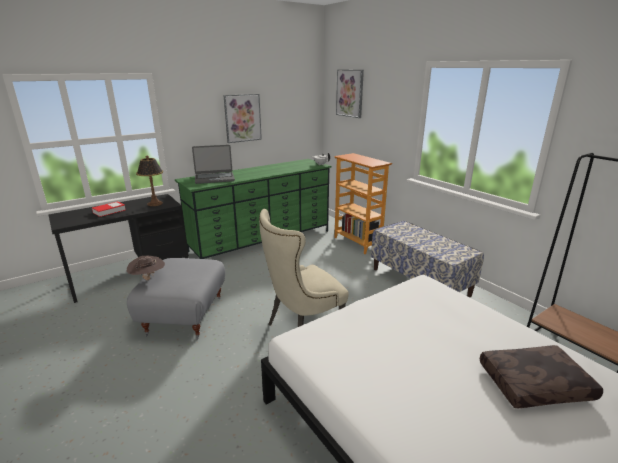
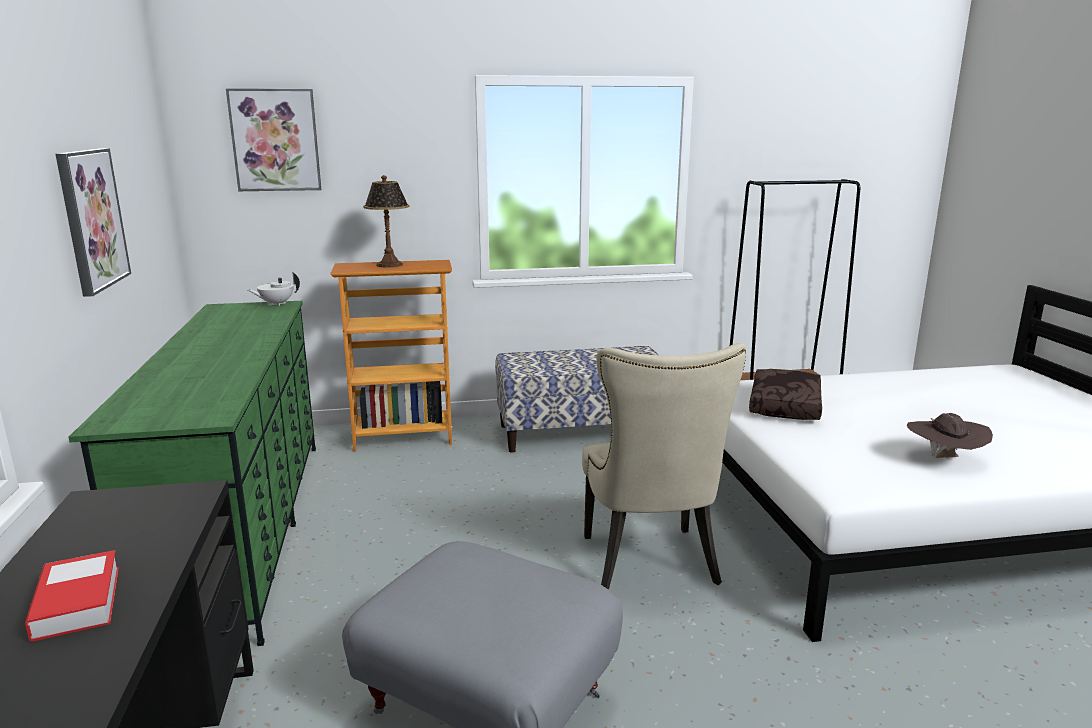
camera: 65 degrees left, 5 degrees down
(148, 279) = (480, 643): brown hat -> brown hat (943, 460)
(155, 203) = (143, 515): table lamp -> table lamp (390, 264)
(214, 178) = (181, 392): laptop -> none
(534, 385) = (941, 399): brown pillow -> brown pillow (786, 406)

